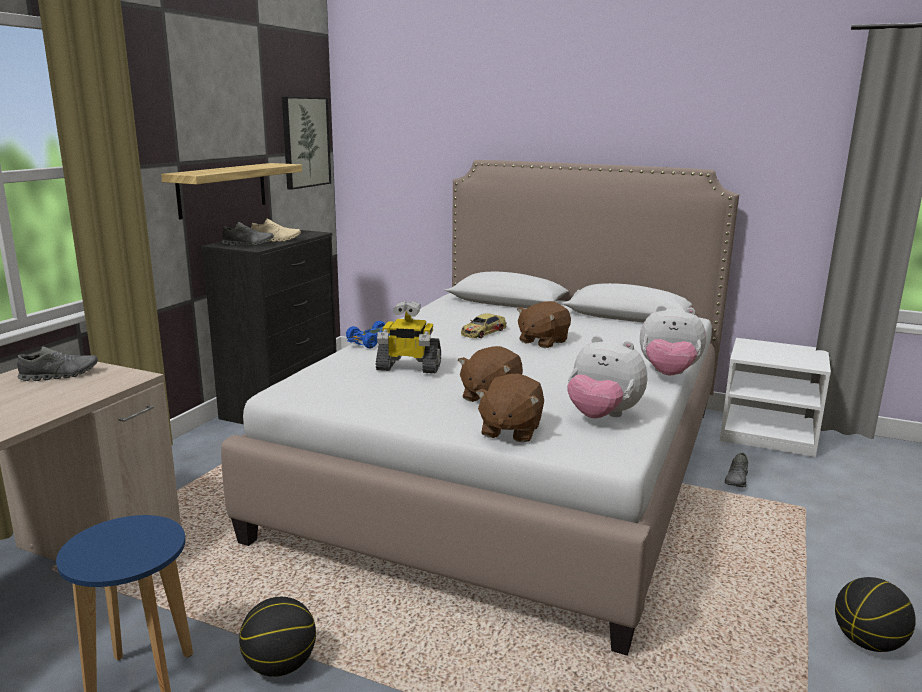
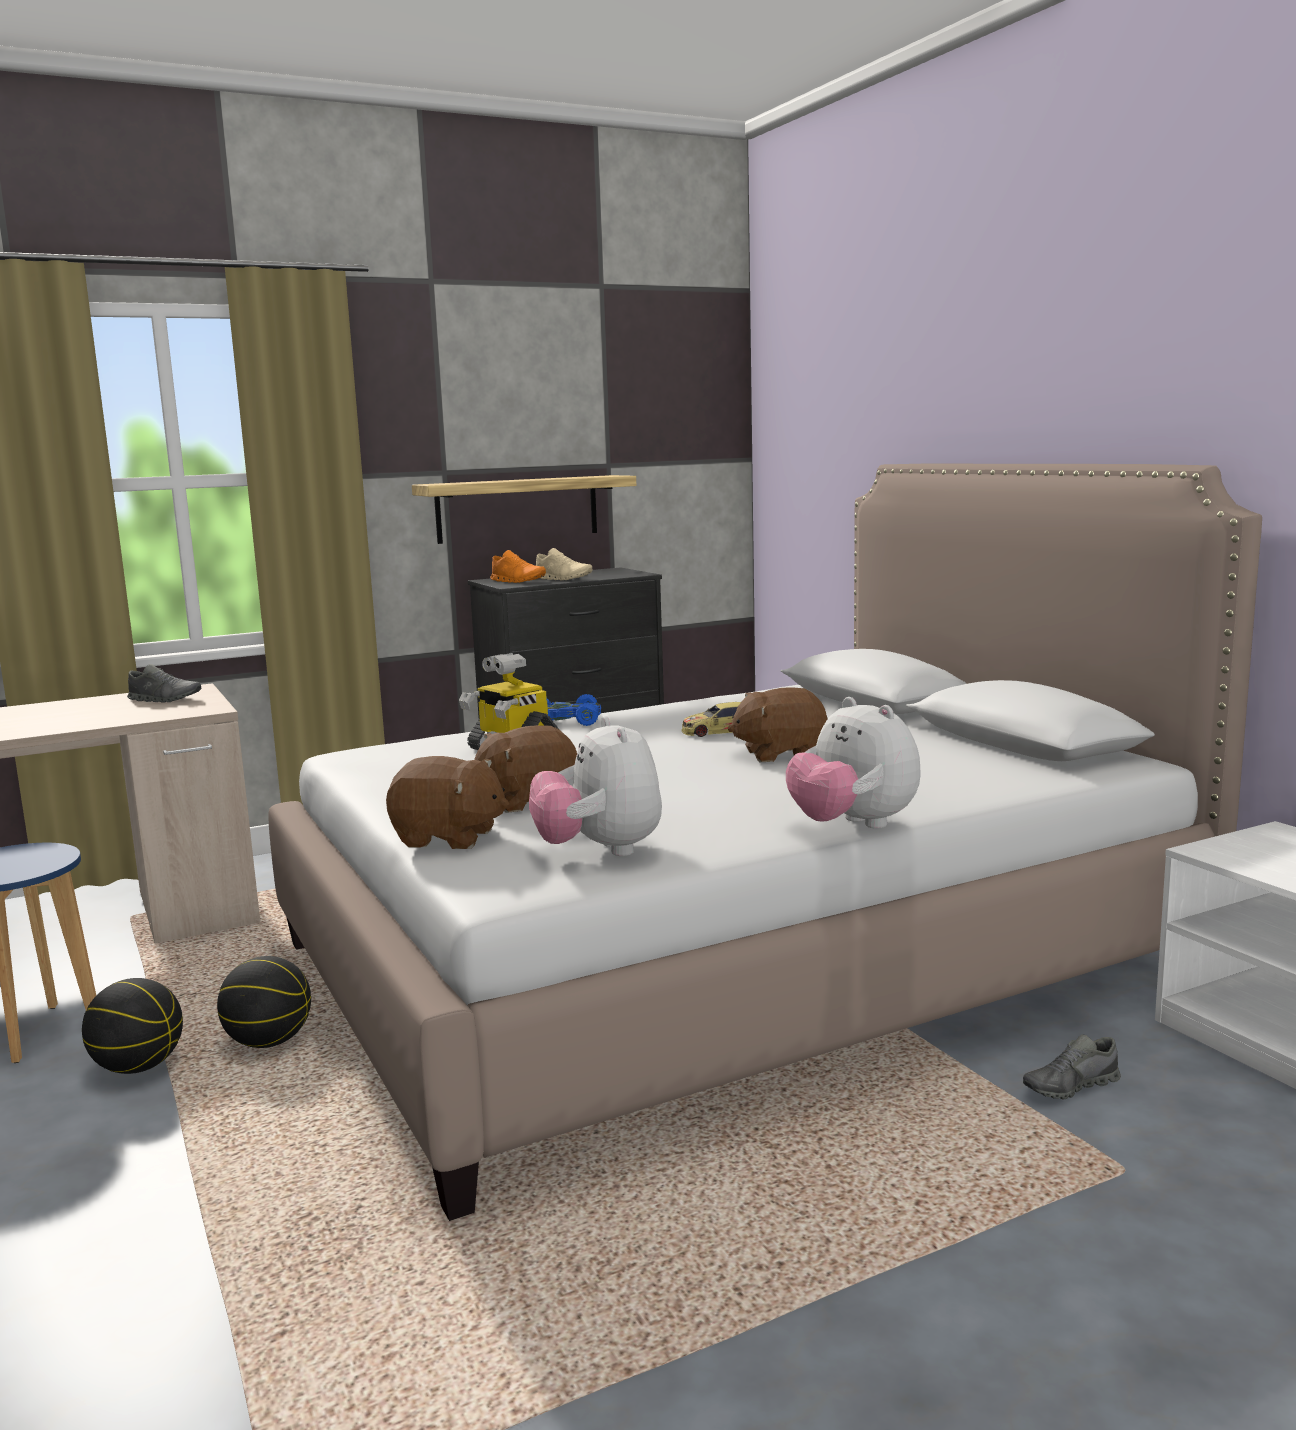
camera: 40 degrees right, 5 degrees down
(248, 244) = (518, 581): grey shoe -> orange shoe
(305, 142) = (687, 447): picture -> none
(510, 430) = (448, 838): brown plush toy -> brown plush toy turned 135 degrees counterclockwise
(868, 643) = (831, 1395): basketball -> basketball (269, 1042)

